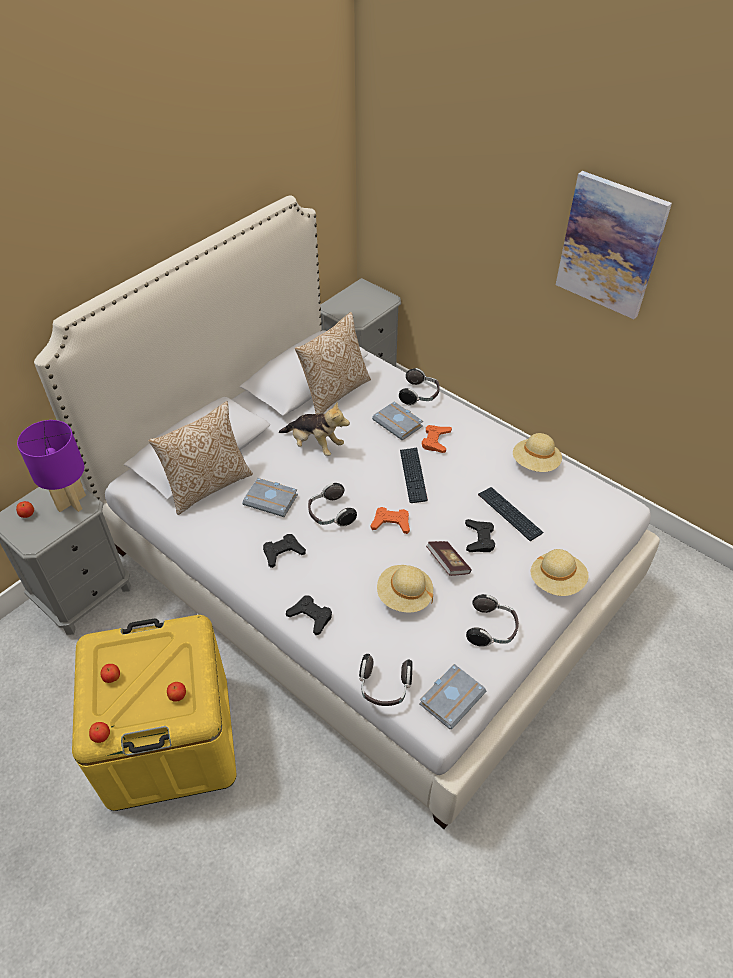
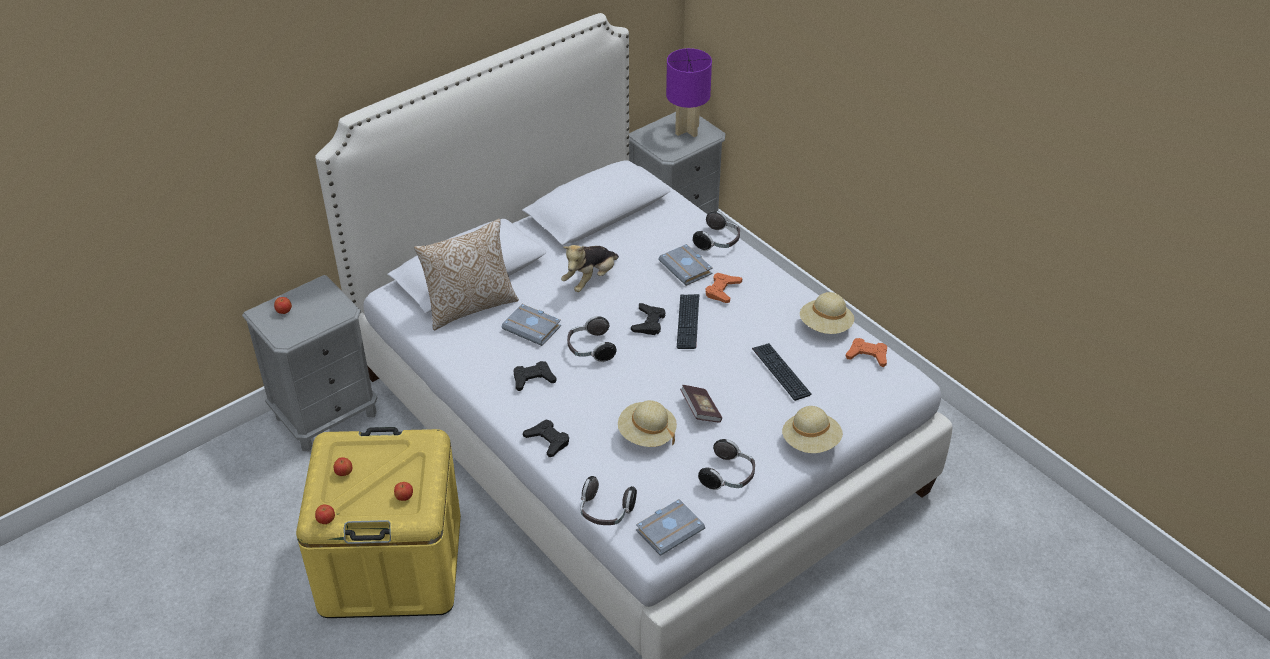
camera: 10 degrees right, 5 degrees down
(71, 502) = (328, 305): purple table lamp -> purple table lamp (686, 130)
(314, 445) = (590, 279): plush toy -> plush toy turned 90 degrees clockwise
(334, 392) = (625, 228): pillow -> none
(391, 523) = (652, 365): orange game controller -> orange game controller (867, 355)
(479, 539) = (741, 392): black game controller -> black game controller (648, 323)
(610, 245) = (923, 99): picture -> none

